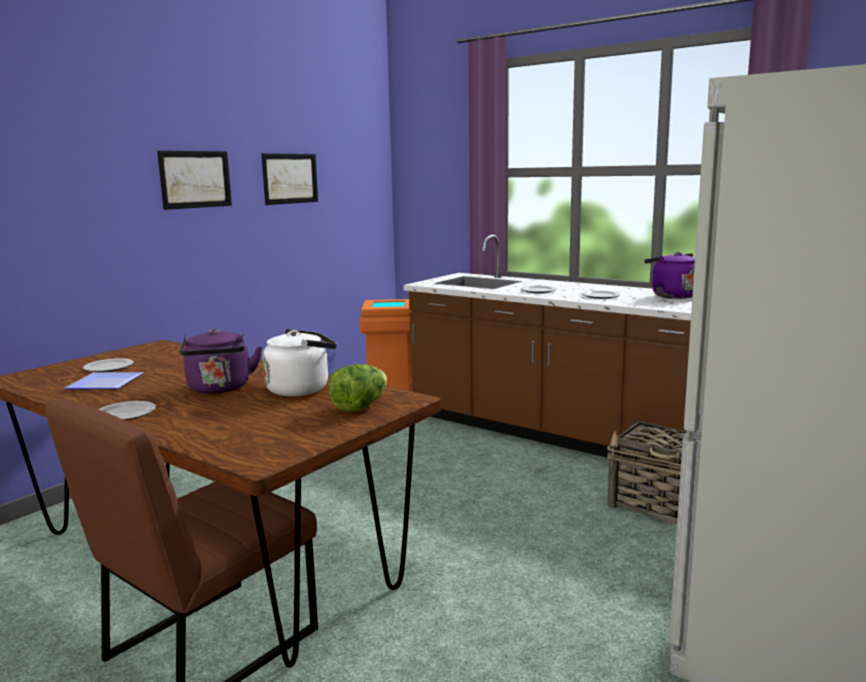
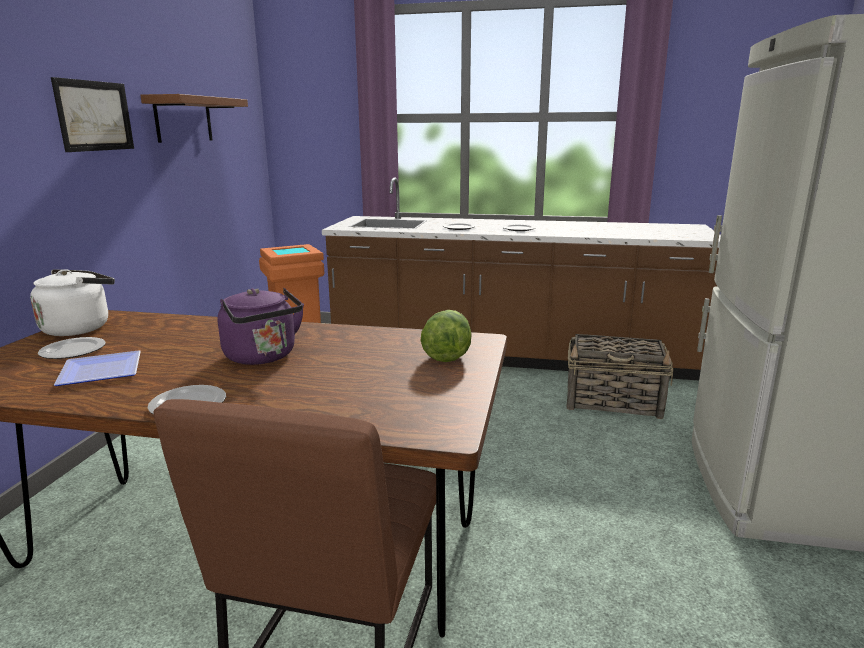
camera: 25 degrees left, 5 degrees up
(290, 178) = (183, 119): picture -> brown shelf
(301, 389) = (357, 344): white kettle -> white kettle (80, 328)
(672, 296) = (571, 225): purple kettle -> none

